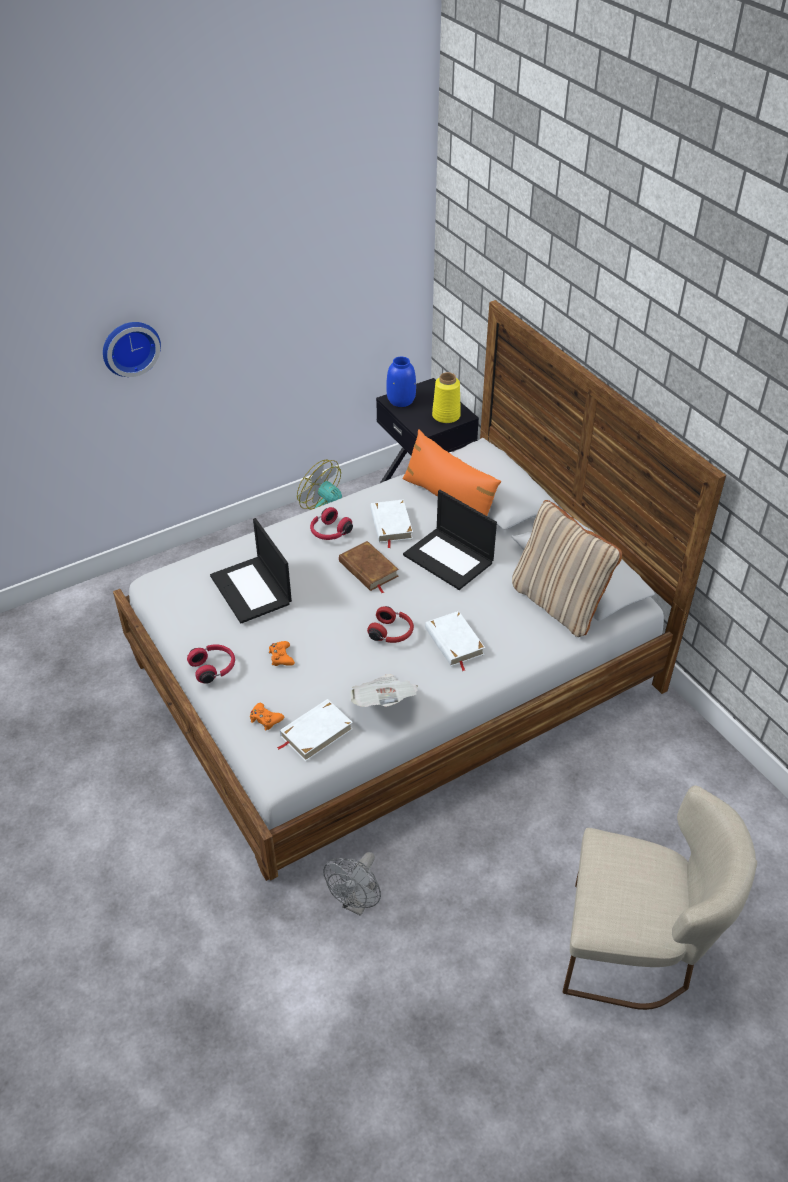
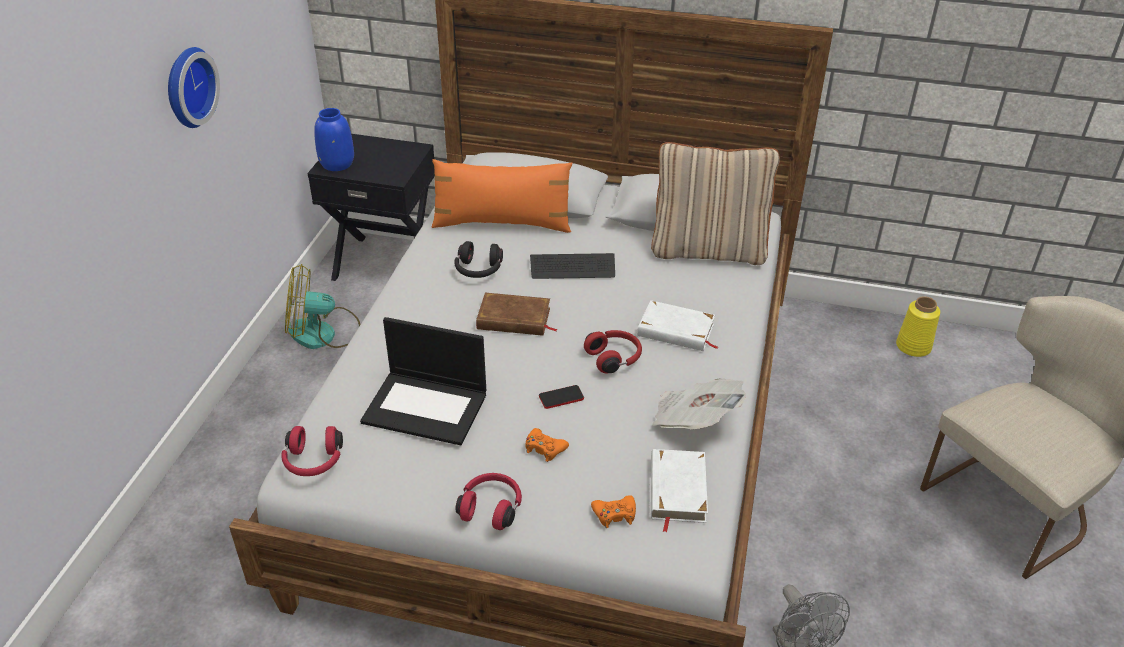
camera: 45 degrees left, 5 degrees down
(129, 347) = (66, 186): wall clock -> wall clock (187, 87)
(329, 532) = (428, 310): red headphones -> red headphones (313, 461)
(330, 635) = (561, 397): none -> phone
(391, 524) = (478, 270): white book -> black headphones
(446, 416) = (401, 156): yellow vase -> yellow vase (913, 346)
(449, 559) = (572, 268): laptop -> keyboard

